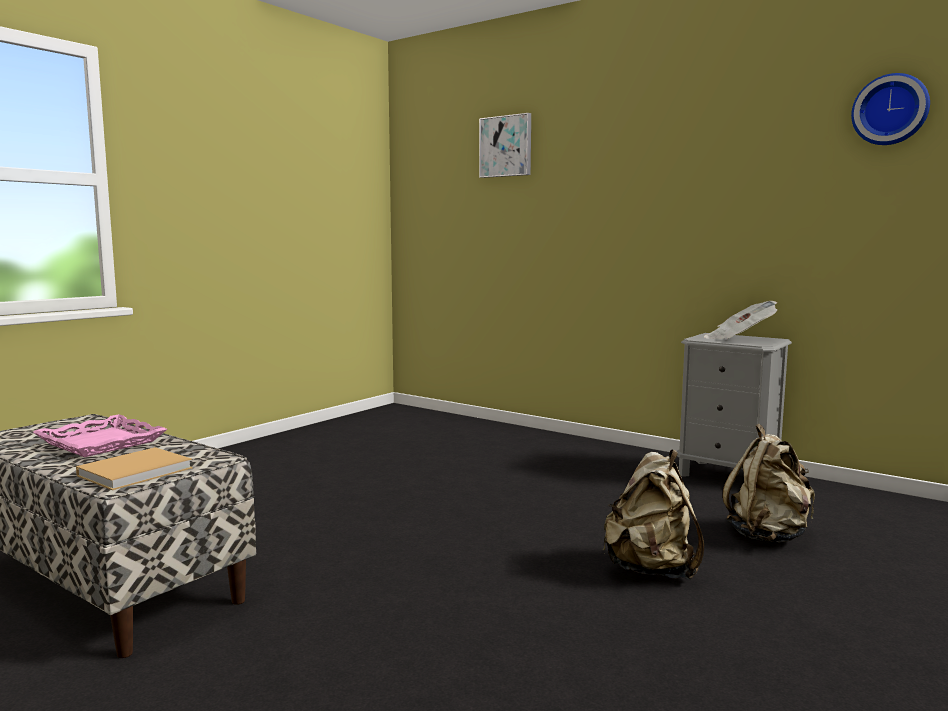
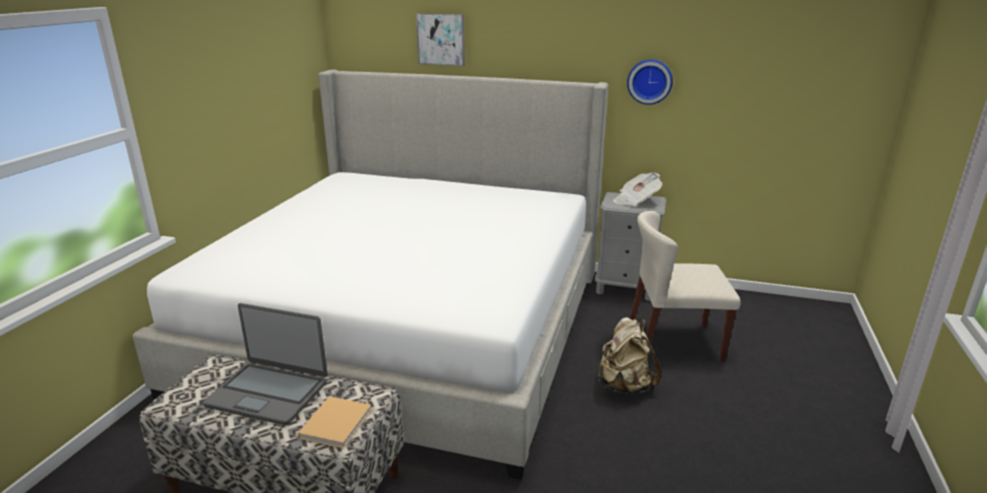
camera: 20 degrees left, 15 degrees up
(102, 442) = (268, 393): pink tray -> laptop
(397, 474) = (410, 327): none -> bed
(768, 536) = (673, 342): beige backpack -> beige chair
(890, 110) = (737, 47): wall clock -> wall clock (650, 81)

